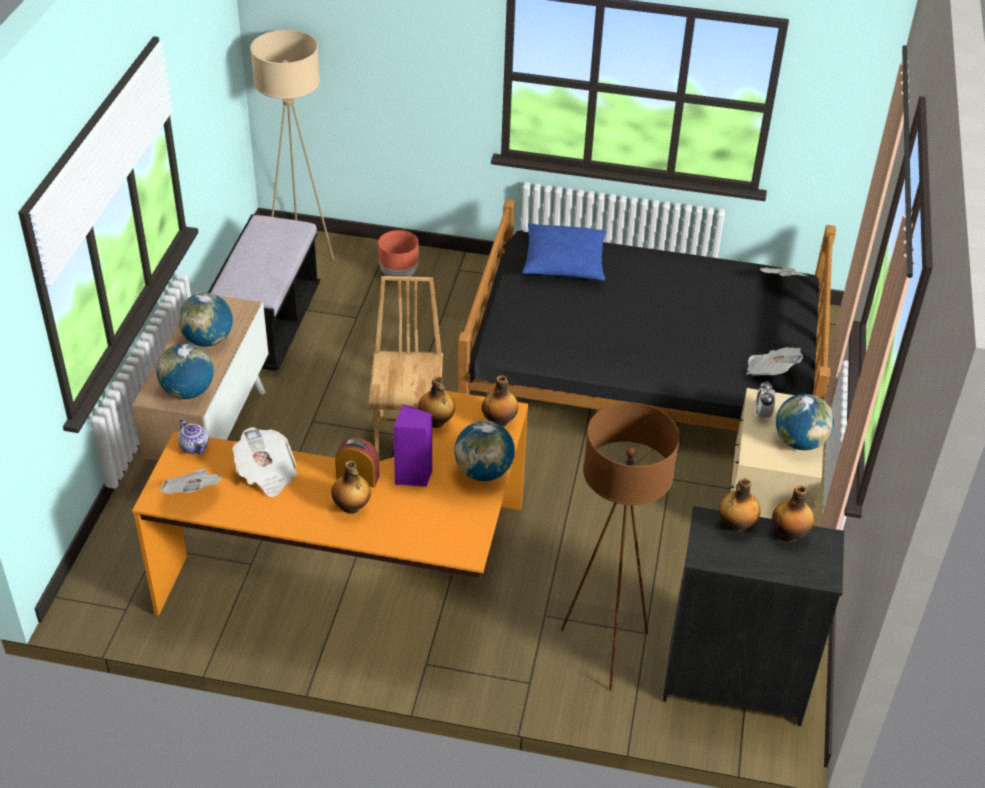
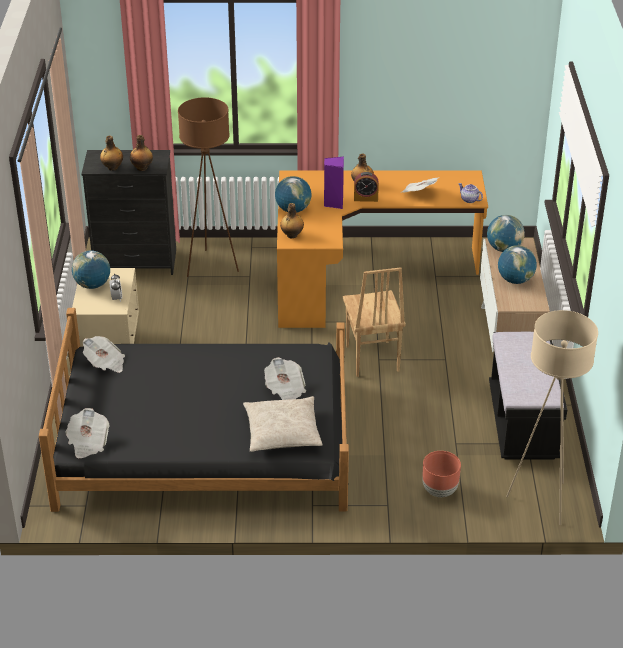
camera: 170 degrees right, 5 degrees down
(193, 493) = (453, 180): newspaper -> newspaper (285, 390)
(436, 422) = (331, 230): bottle -> none
(564, 261) = (282, 432): blue pillow -> beige pillow

